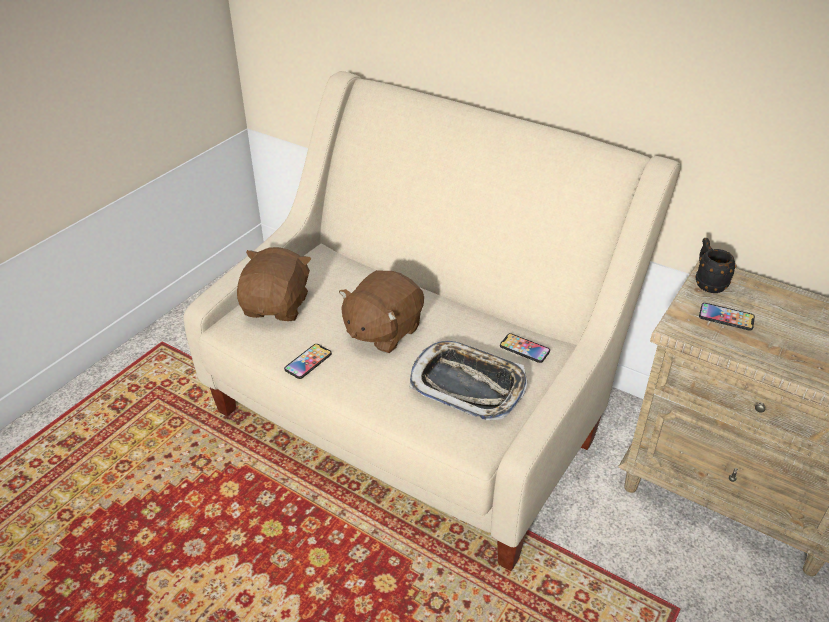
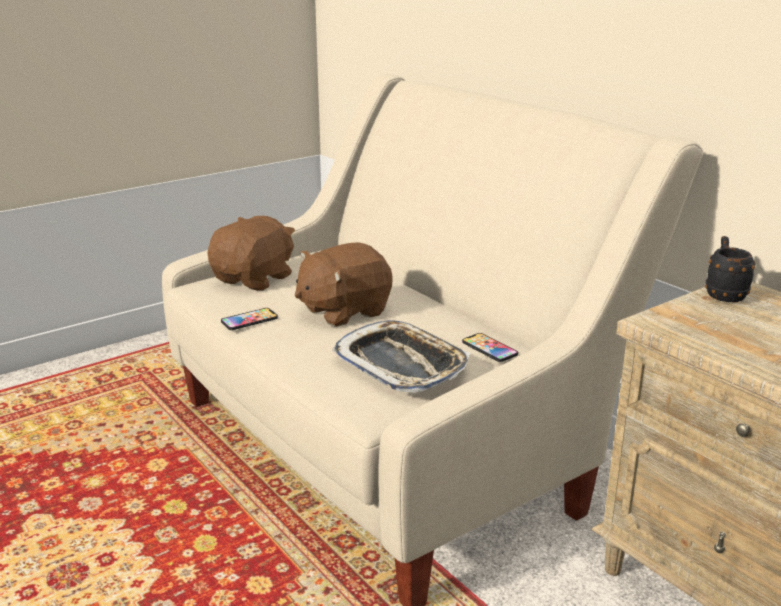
camera: 20 degrees right, 15 degrees down
(726, 317) = (726, 322): phone -> none

